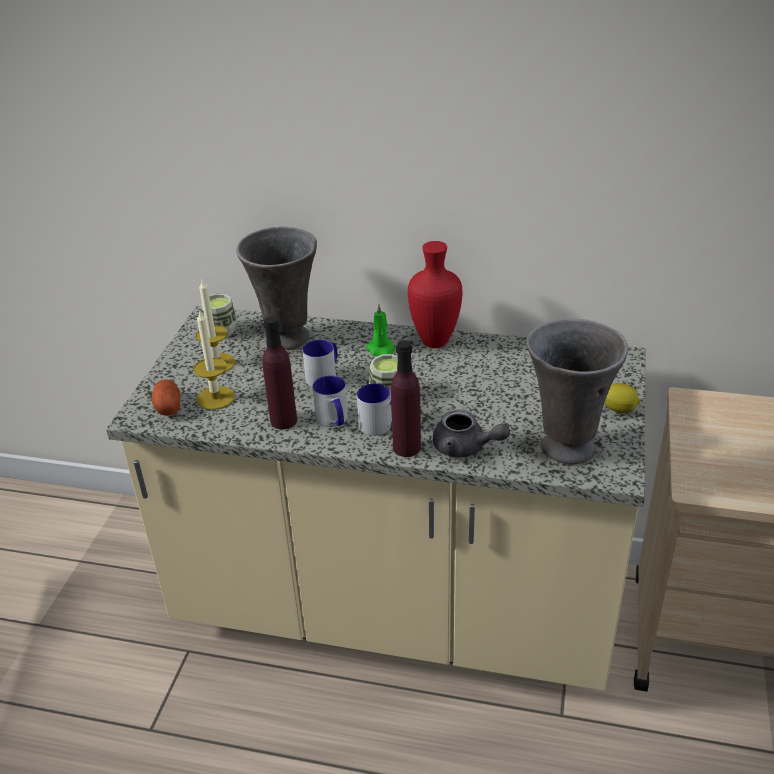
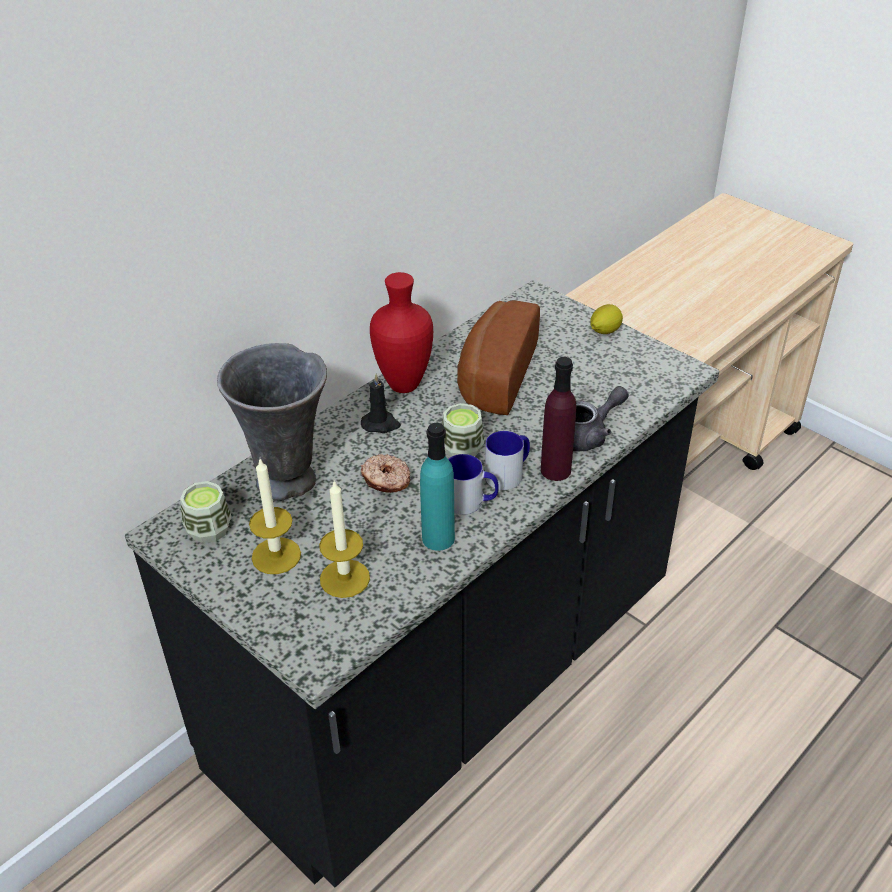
camera: 60 degrees left, 5 degrees up
(168, 407) = (323, 625): potato -> none
(283, 420) = (438, 538): purple bottle -> turquoise bottle
(324, 375) = (386, 480): mug -> donut
(381, 350) = (381, 424): green candle -> black candle
(396, 609) = (449, 682): beige counter -> black counter
(490, 376) = (493, 376): none -> bread
(565, 448) = (631, 381): grey vase -> none

